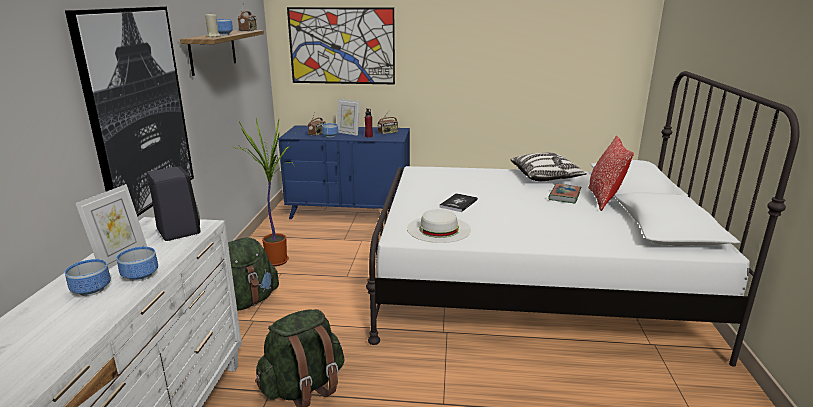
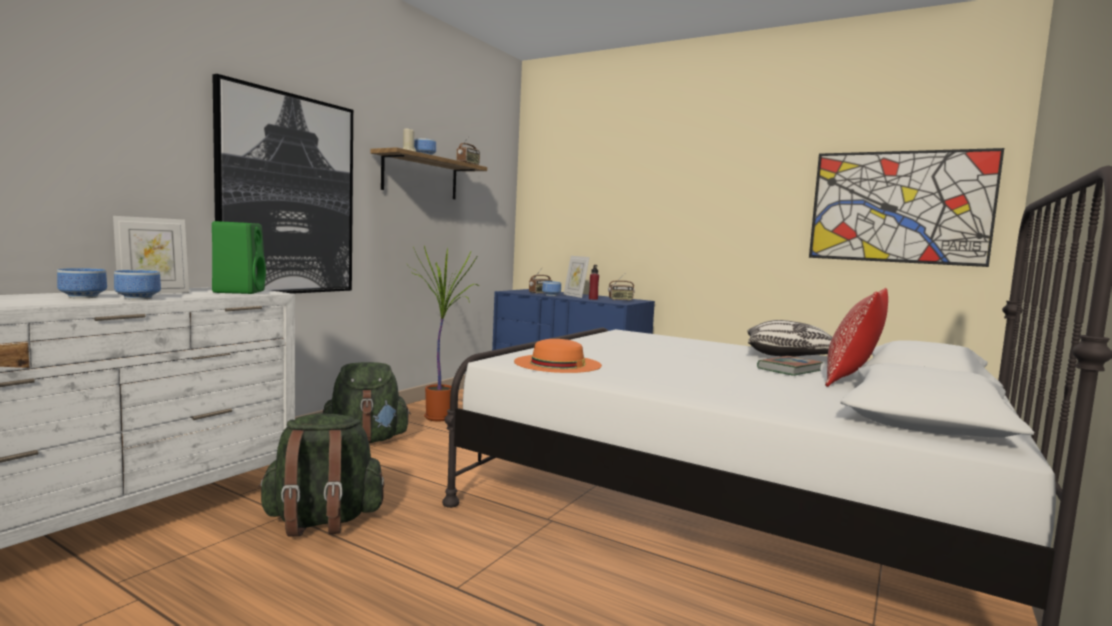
camera: 25 degrees right, 15 degrees down
(177, 231) = (239, 291): black speaker -> green speaker
(341, 46) = (588, 200): picture -> picture (899, 207)
(439, 229) = (557, 363): white hat -> orange hat
(458, 203) = (623, 354): book -> none

